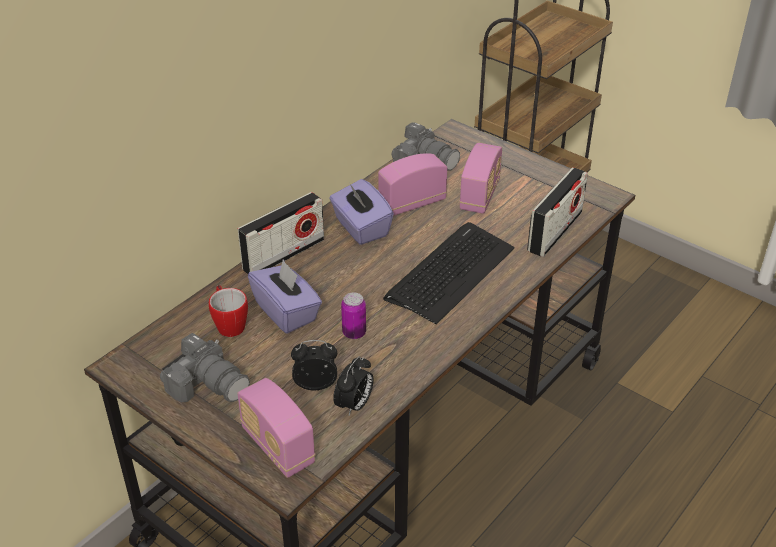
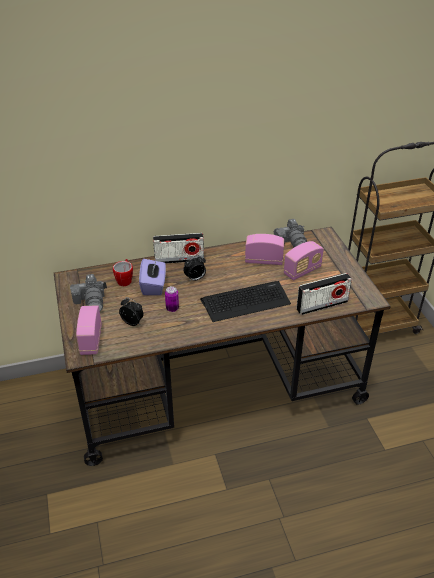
camera: 35 degrees right, 0 degrees up
(354, 405) = (139, 339): alarm clock -> alarm clock (195, 279)
(361, 228) = (226, 262): purple tissue box -> none

